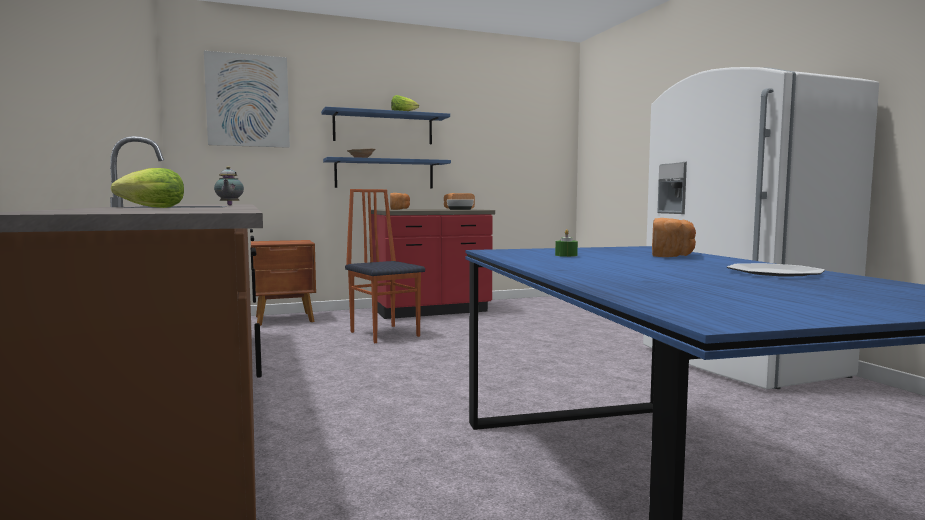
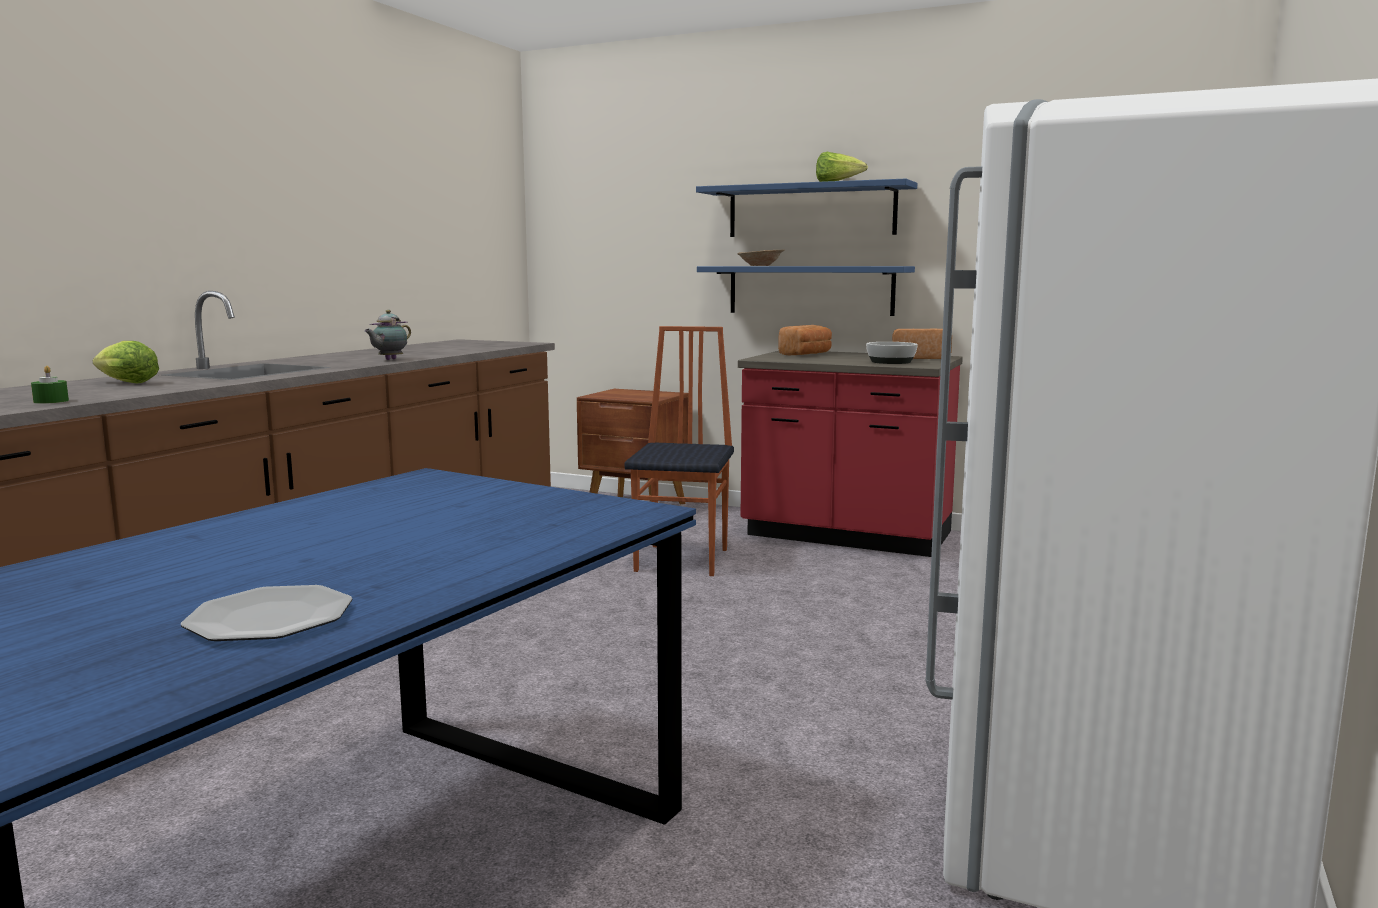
camera: 45 degrees right, 5 degrees up
(248, 100) = (619, 183): picture -> none
(566, 255) = (407, 507): green candle -> green candle (51, 401)
(672, 255) = (511, 540): bread -> none

